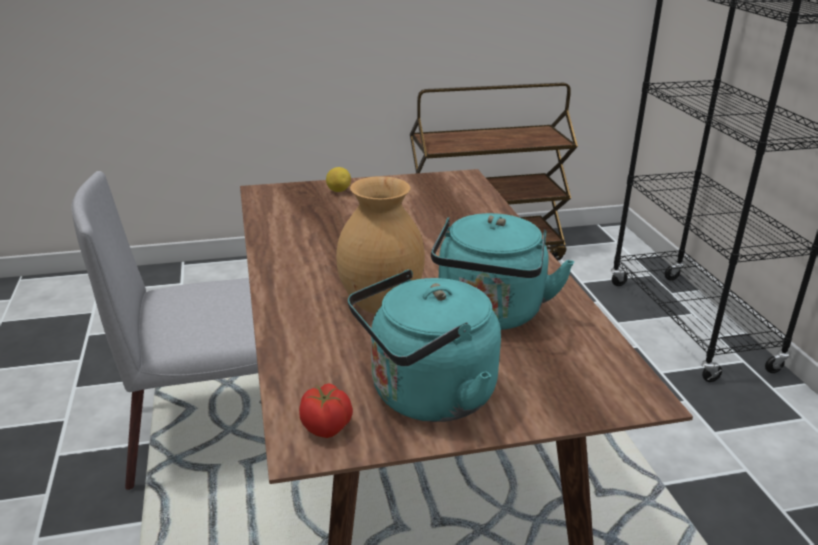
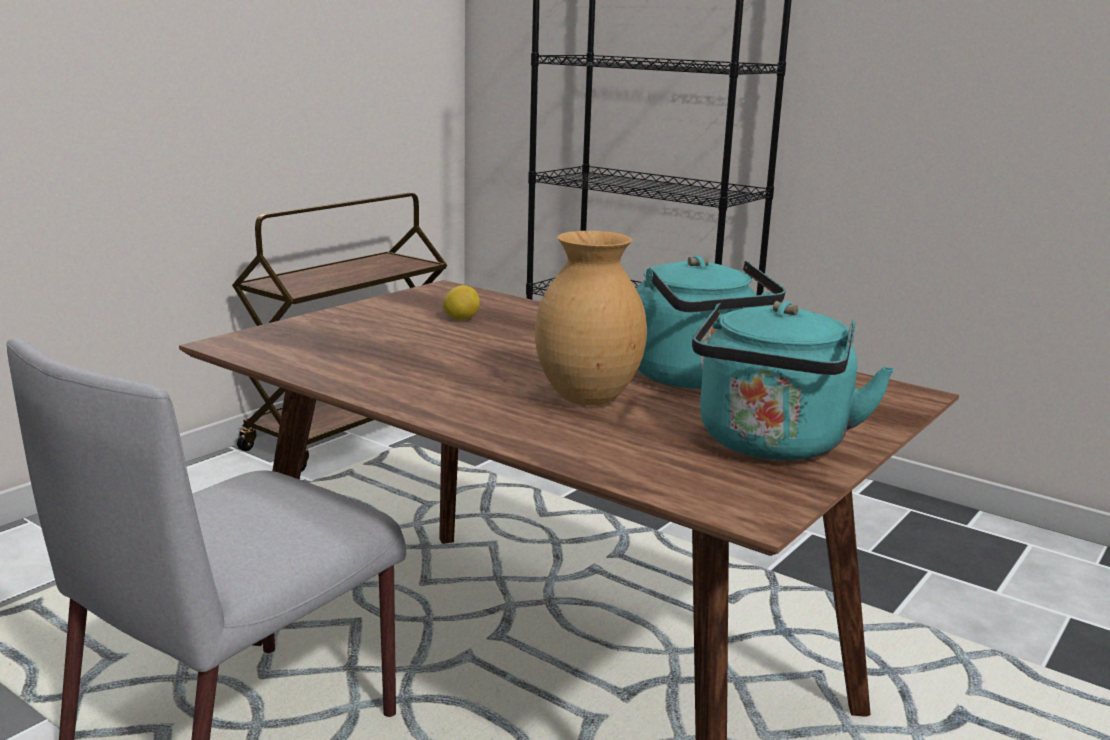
camera: 40 degrees left, 10 degrees down
(327, 427) = (742, 494): tomato -> none
(338, 191) = (327, 324): lemon -> lemon (461, 319)

